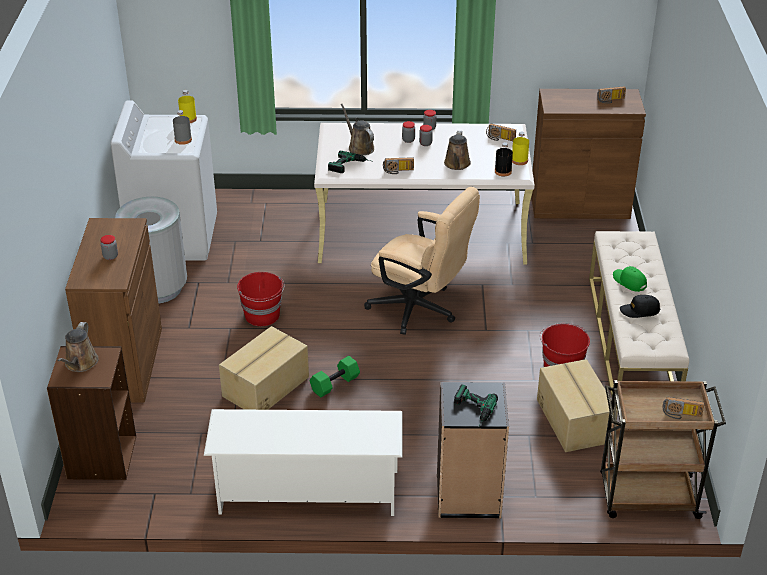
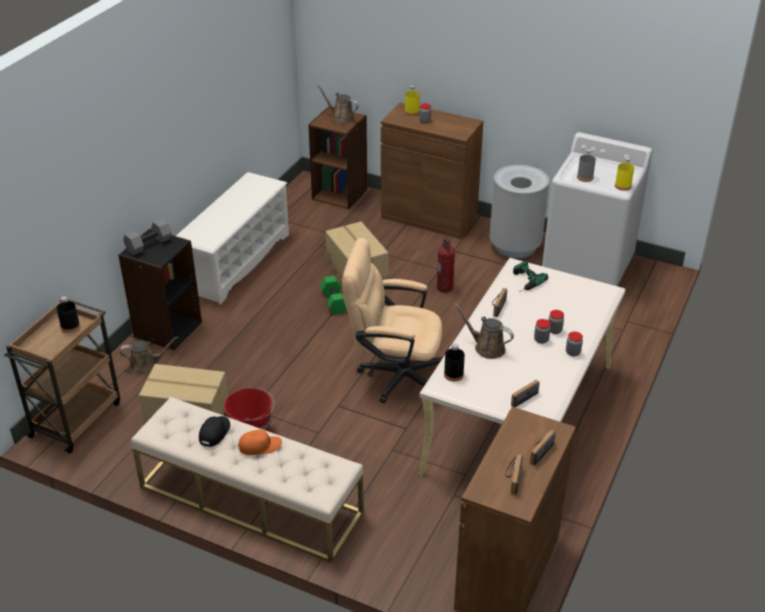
camera: 115 degrees right, 0 degrees up
(262, 315) = (445, 288): red bucket -> fire extinguisher
(359, 147) = (557, 295): brown watering can -> brown watering can (147, 366)
(420, 310) = (394, 375): beige office chair -> beige office chair turned 45 degrees clockwise
(472, 410) = (149, 244): power drill -> grey dumbbell
(519, 160) = (468, 395): yellow bottle -> yellow bottle (412, 112)
(629, 282) = (260, 446): green cap -> orange cap
(644, 404) = (70, 326): none -> black bottle
(681, 415) = (39, 340): radio -> radio (539, 451)

